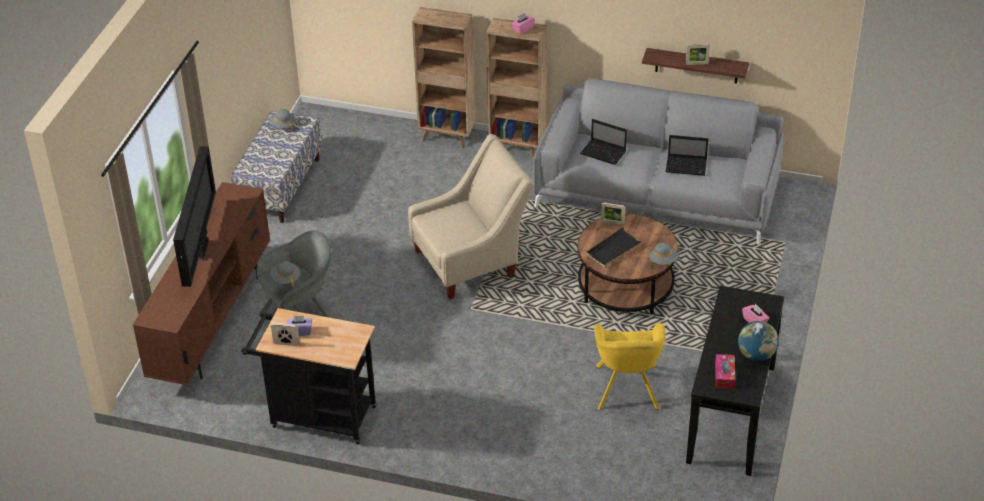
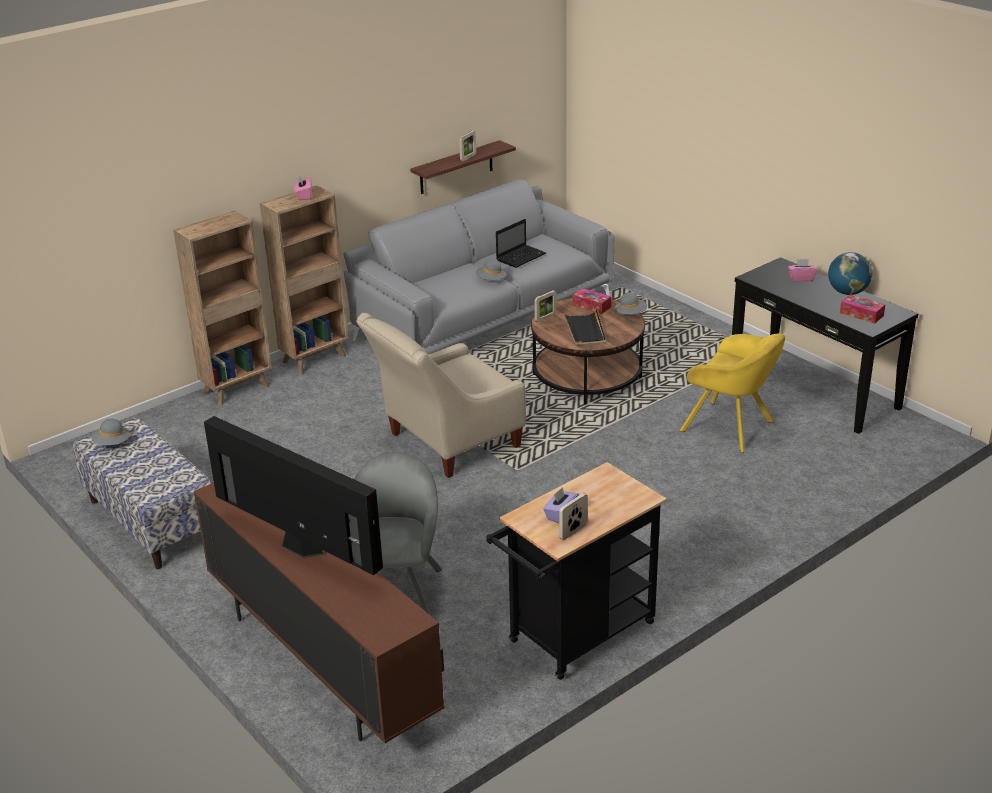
camera: 55 degrees left, 10 degrees down
(285, 278) = (406, 521): grey hat -> grey hat (491, 280)
(472, 261) = (446, 443): beige armchair -> beige armchair turned 135 degrees counterclockwise
(604, 153) = (447, 285): laptop -> none
(655, 236) = (591, 306): none -> tissue box

